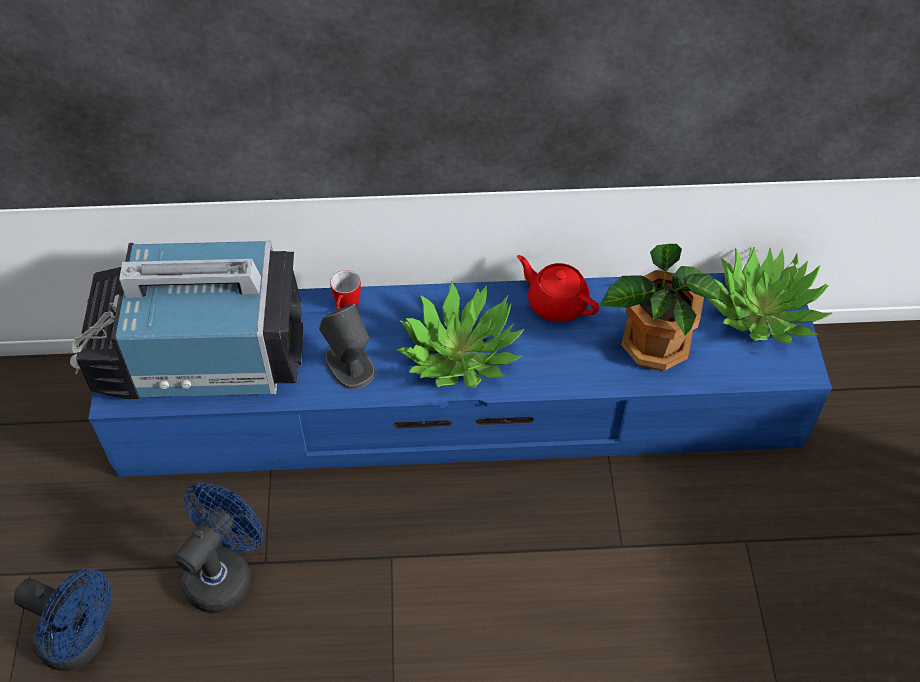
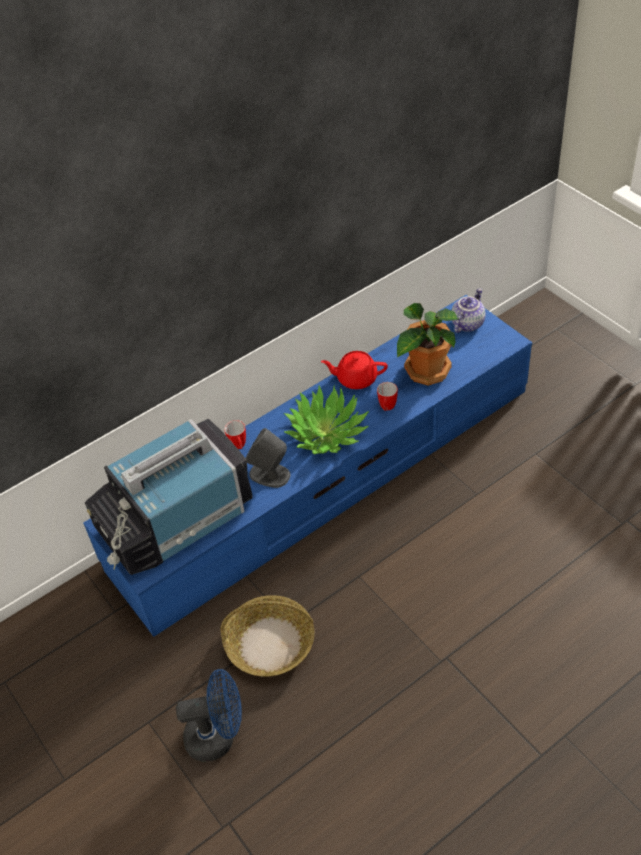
camera: 30 degrees left, 5 degrees down
(224, 572) = (270, 644): blue fan -> basket
(560, 365) = (387, 408): none -> mug
(763, 311) = (467, 323): potted plant -> teapot

